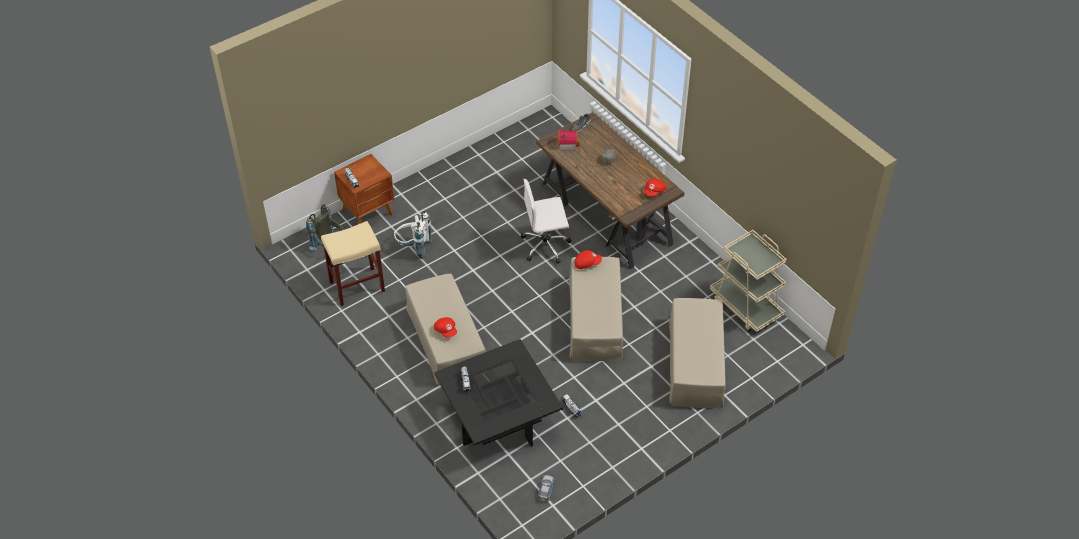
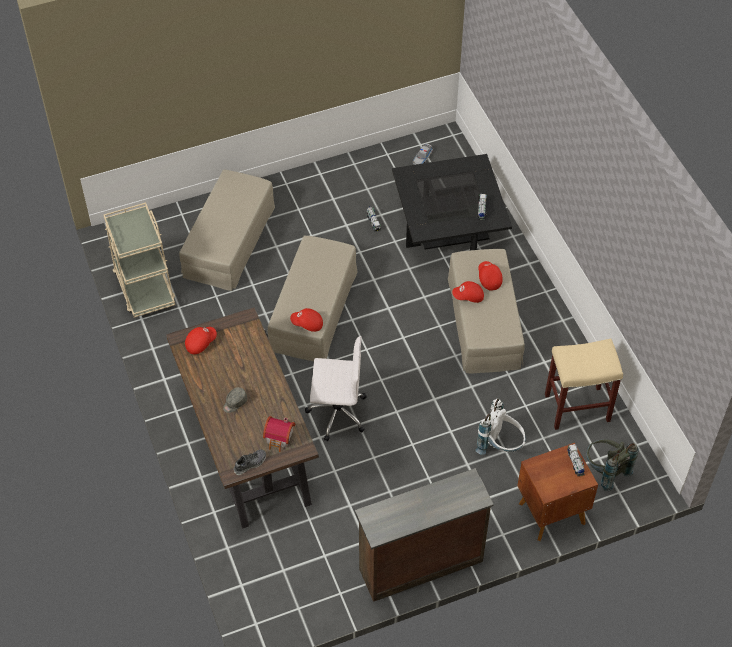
camera: 165 degrees left, 5 degrees up
(455, 166) = (419, 564): none -> brown dresser
(460, 311) = (468, 297): none -> red cap

